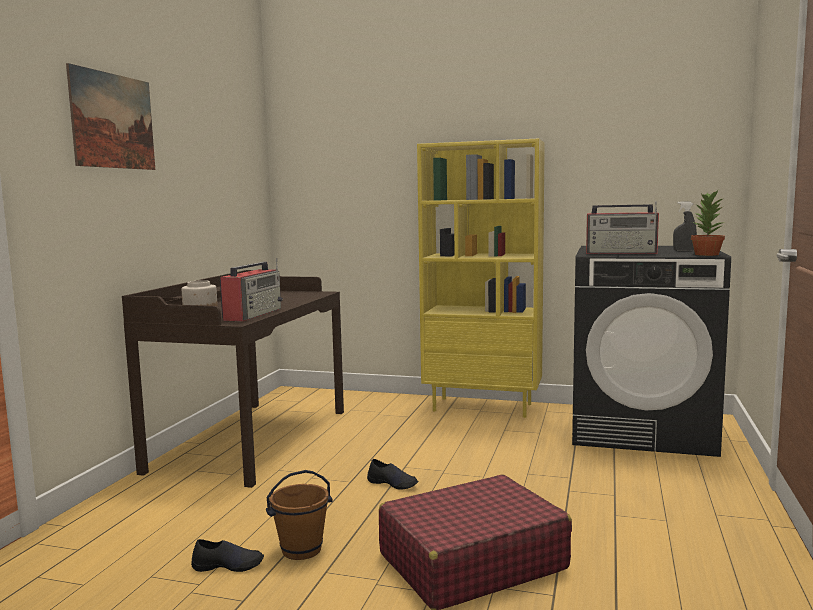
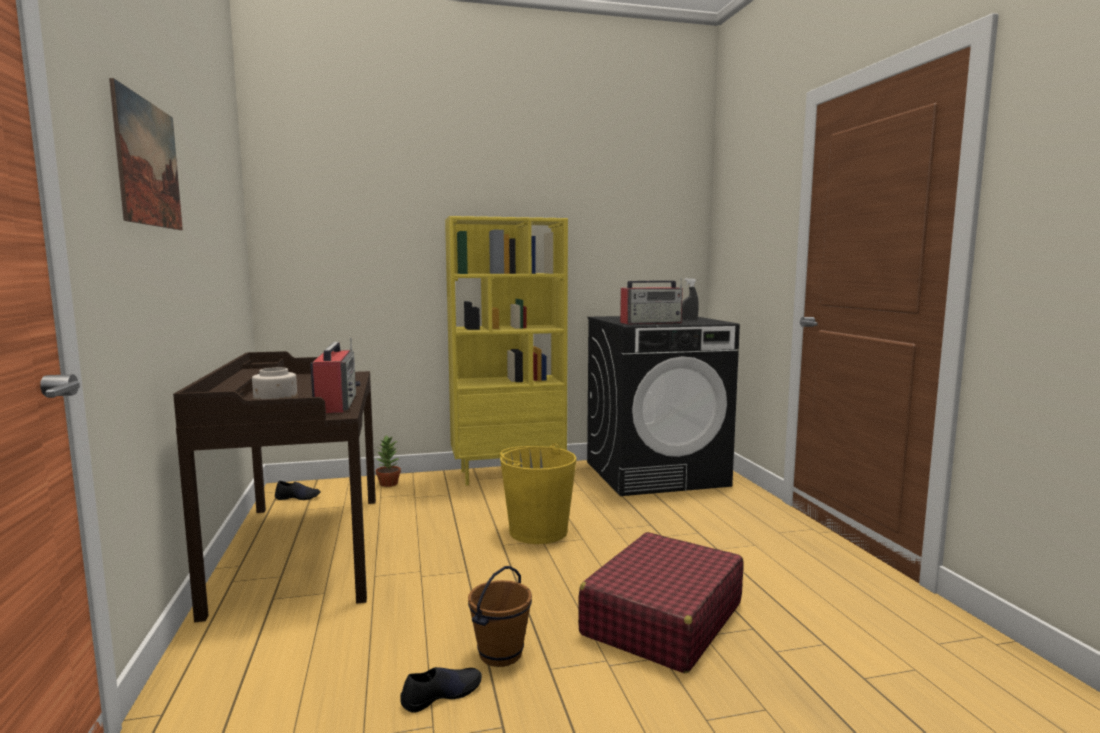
camera: 30 degrees left, 0 degrees up
(393, 483) = (511, 563): black shoe -> black shoe (298, 497)
(449, 461) = (537, 531): none -> yellow bucket
(706, 254) = (718, 322): potted plant -> potted plant (388, 484)

